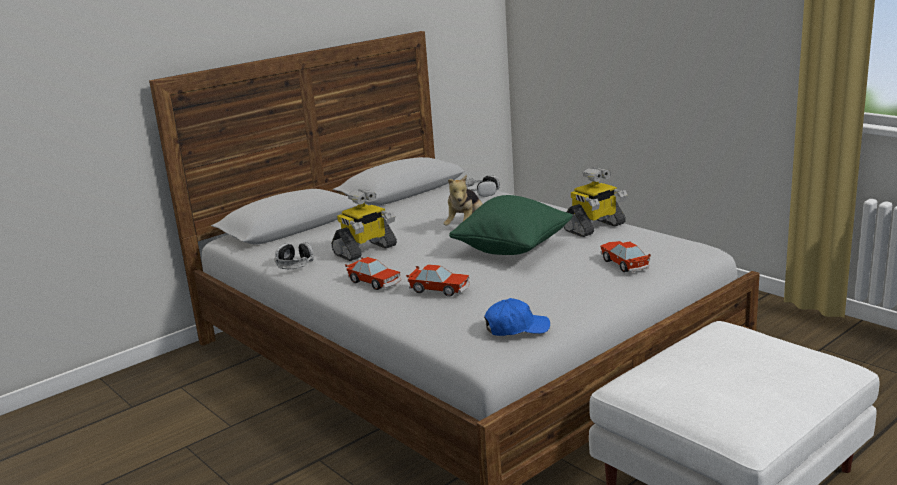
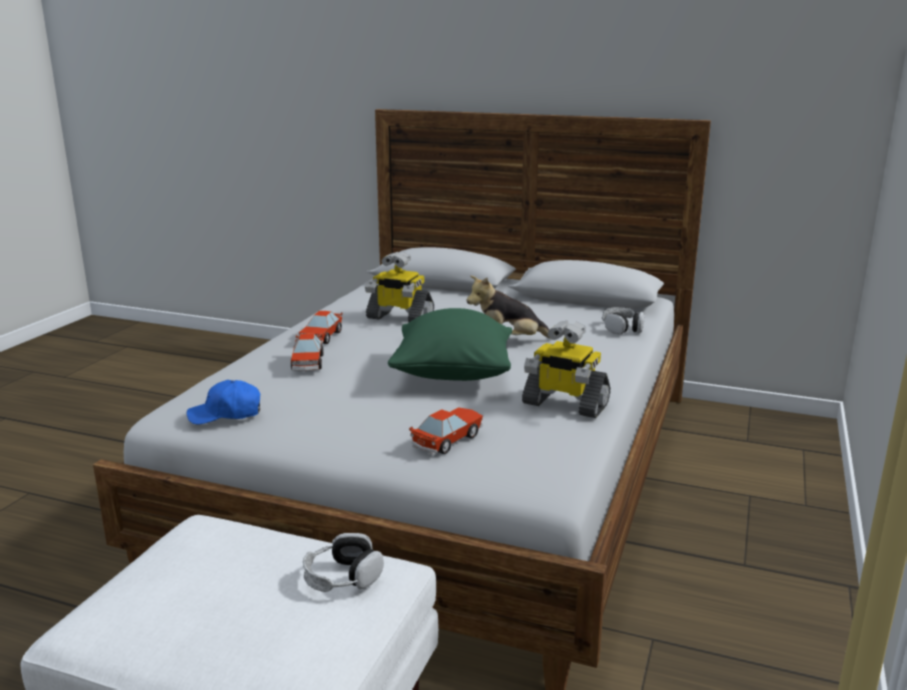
camera: 60 degrees right, 0 degrees up
(295, 265) = (348, 303): headphones -> headphones (342, 577)
(516, 328) = (226, 414): blue cap -> blue cap turned 120 degrees clockwise

